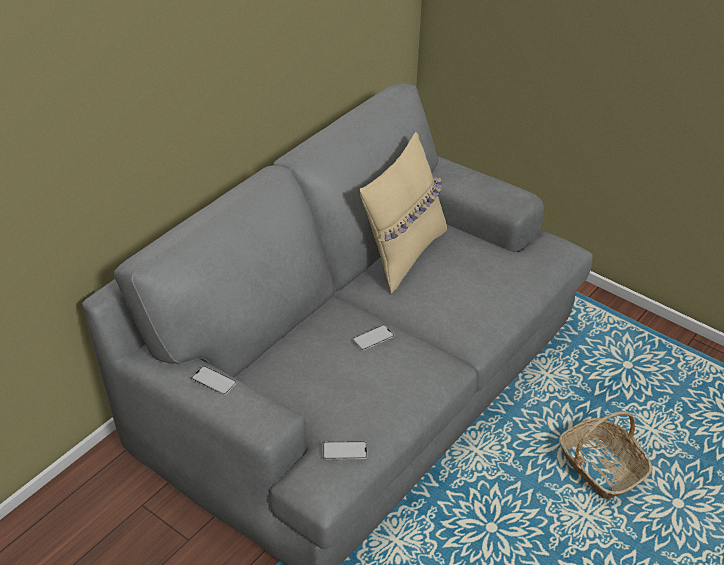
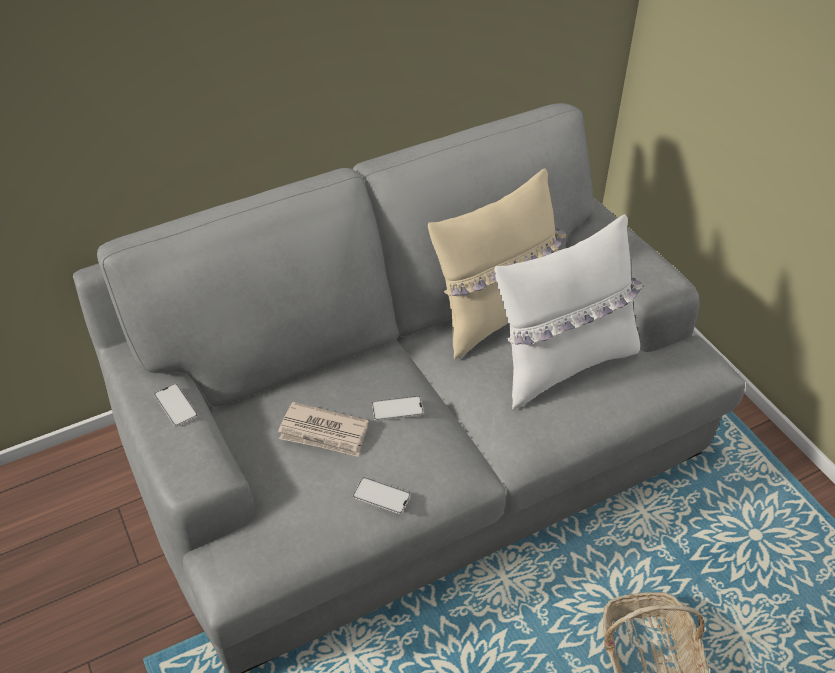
camera: 25 degrees right, 5 degrees up
(330, 370) = (324, 433): none -> newspaper
(344, 451) = (279, 541): phone -> phone (381, 496)
(471, 273) = (563, 363): none -> white pillow

